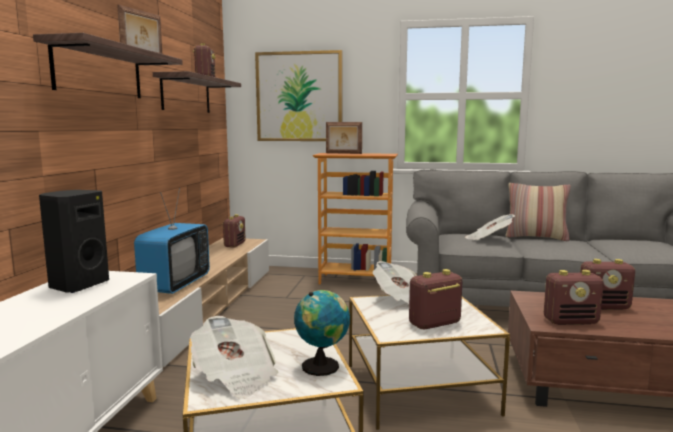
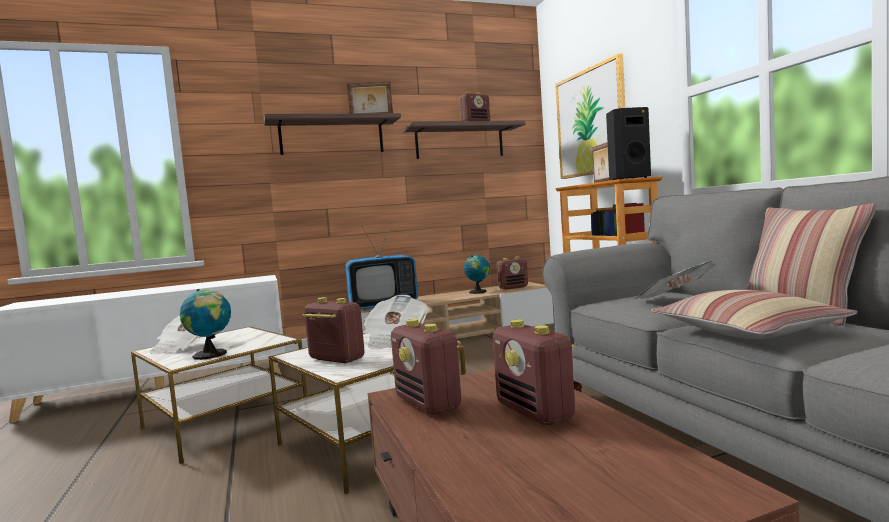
camera: 60 degrees right, 5 degrees down
(78, 285) = (238, 280): black speaker -> black speaker (628, 179)
(217, 253) = (478, 291): none -> globe
(559, 249) = (747, 331): none -> pillow

